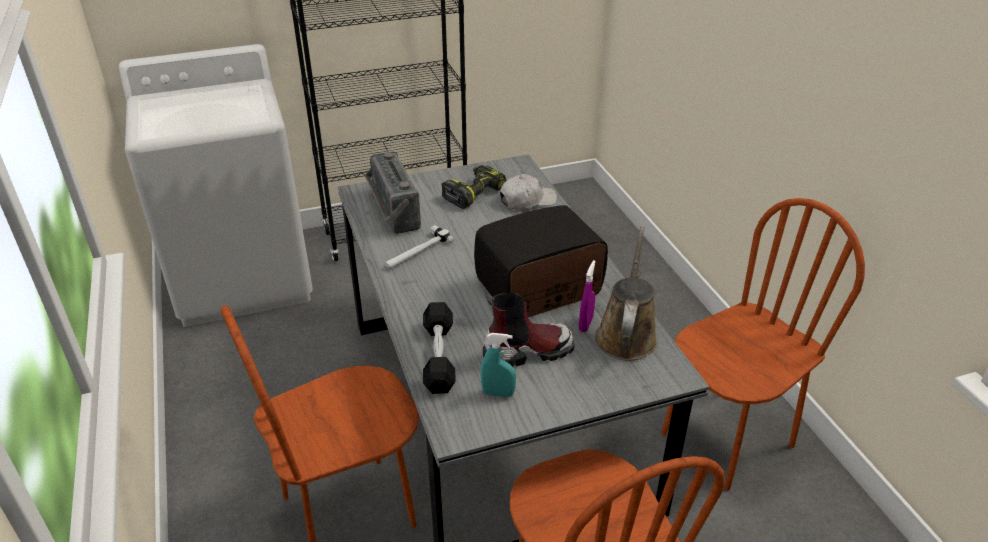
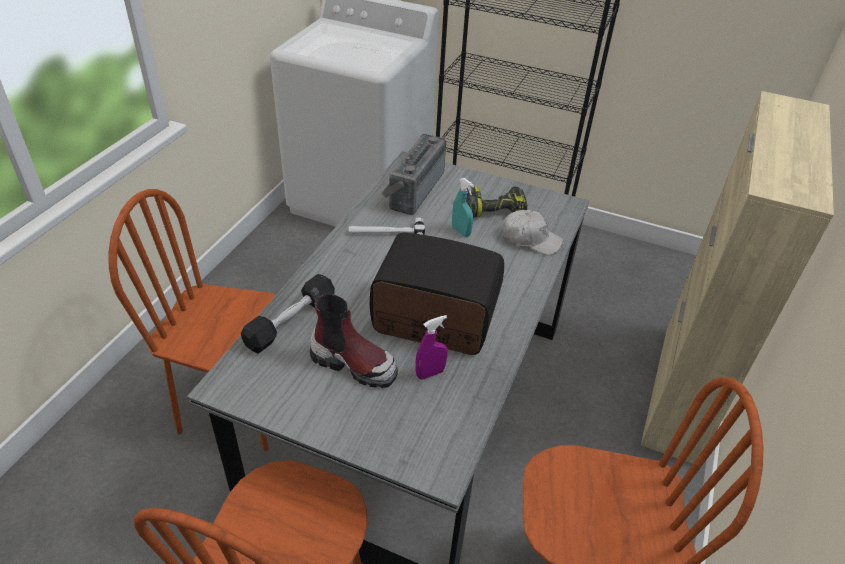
camera: 40 degrees right, 5 degrees up
(498, 393) = (289, 380): turquoise spray bottle -> turquoise spray bottle (461, 231)
(626, 335) = (450, 406): brown watering can -> none
(651, 280) = (680, 391): none -> beige cabinet

